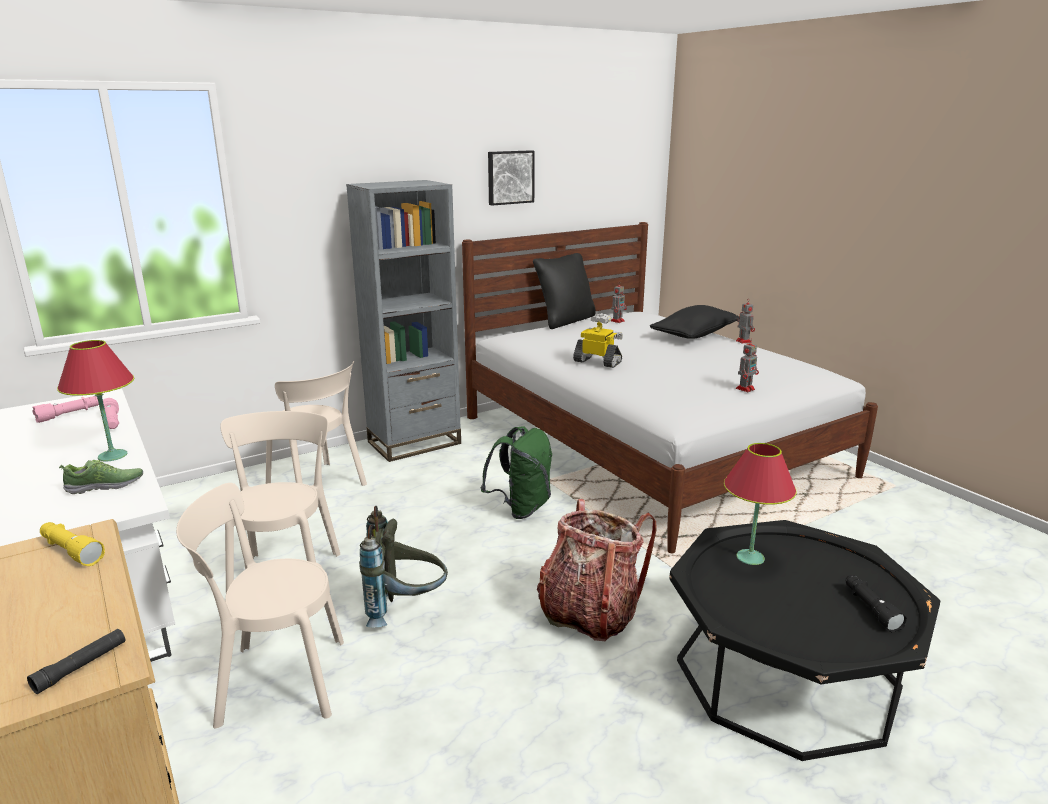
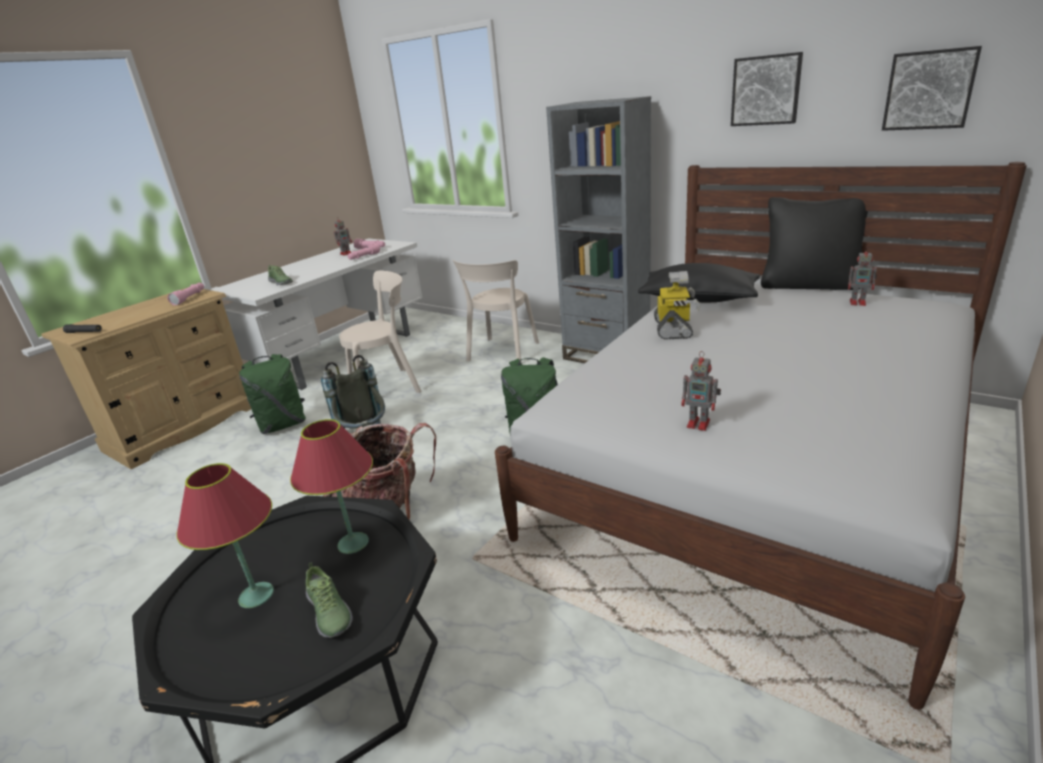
camera: 70 degrees right, 5 degrees up
(71, 551) = (190, 298): yellow flashlight -> pink flashlight
(113, 455) = (319, 271): red table lamp -> red table lamp (256, 595)
(275, 681) = (283, 425): beige chair -> green backpack
(598, 180) = (929, 90): none -> picture
(694, 335) = (892, 351): black pillow -> black pillow (698, 299)
(743, 341) = (939, 386): toy robot -> toy robot (346, 253)
(834, 574) = (329, 613): none -> shoe
(870, 608) = (257, 651): black flashlight -> none

